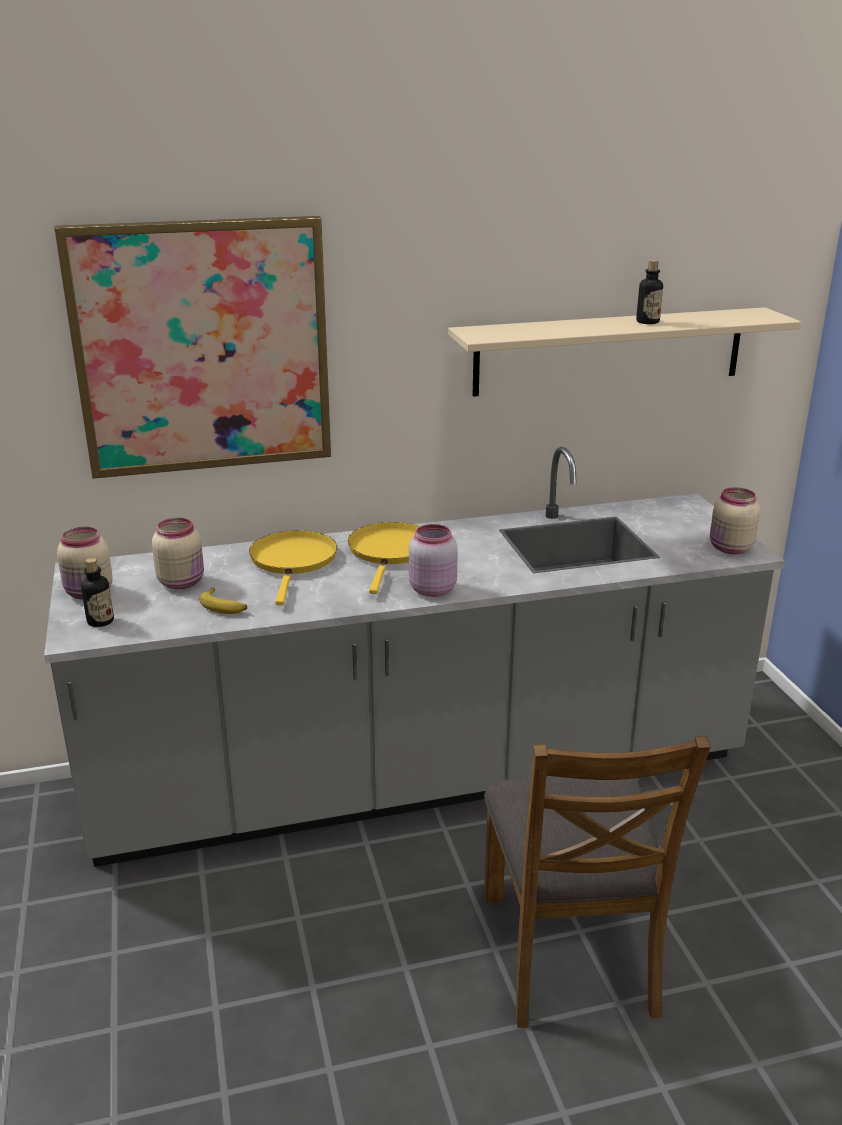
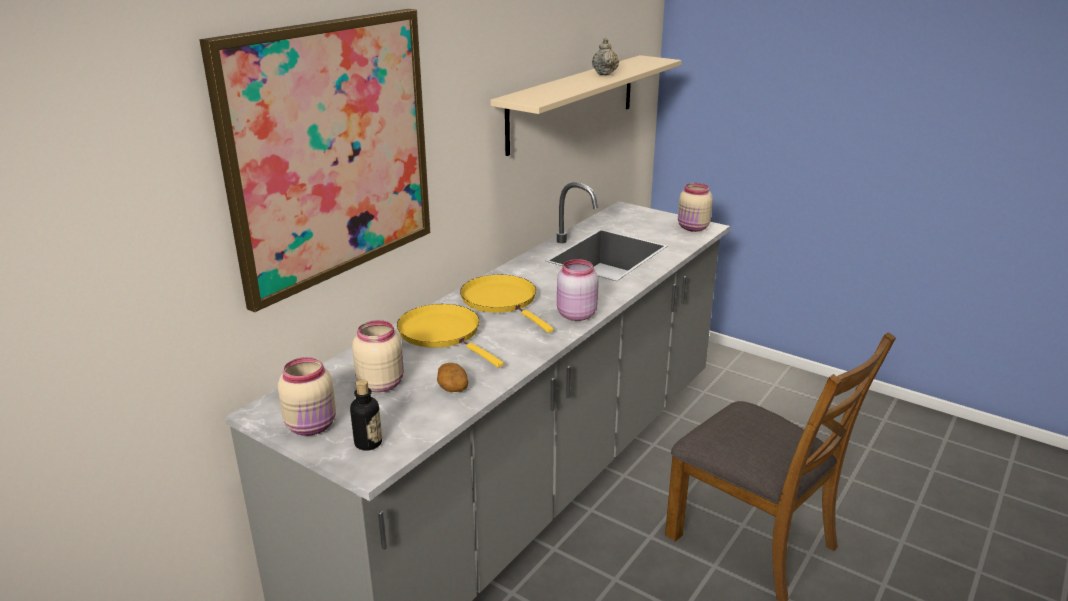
camera: 40 degrees left, 0 degrees up
(224, 606) = (452, 387): banana -> potato
(647, 322) = (604, 74): bottle -> beige teapot

